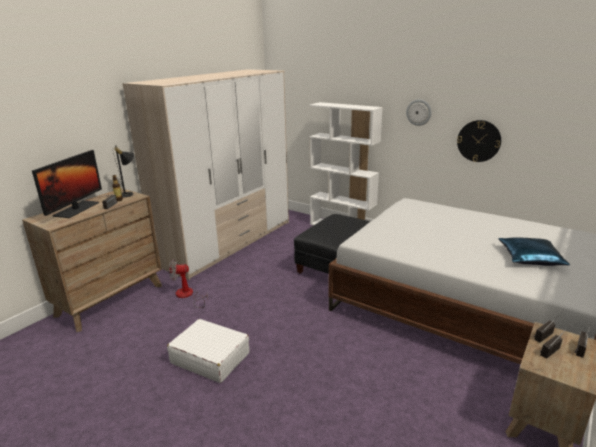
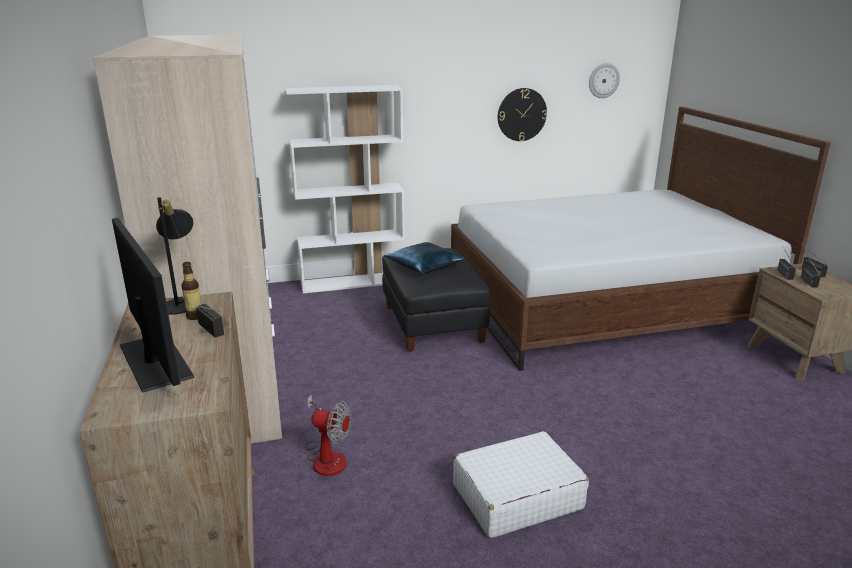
camera: 50 degrees left, 0 degrees up
(188, 295) = (326, 457): fan -> fan turned 105 degrees counterclockwise
(419, 112) = (445, 87): wall clock -> wall clock (603, 80)
(530, 258) = (679, 220): blue pillow -> blue pillow (425, 266)

